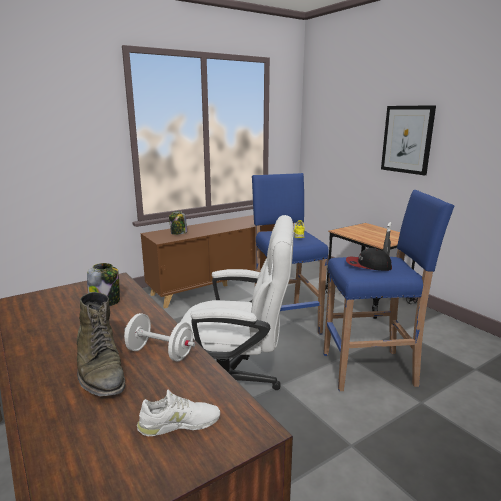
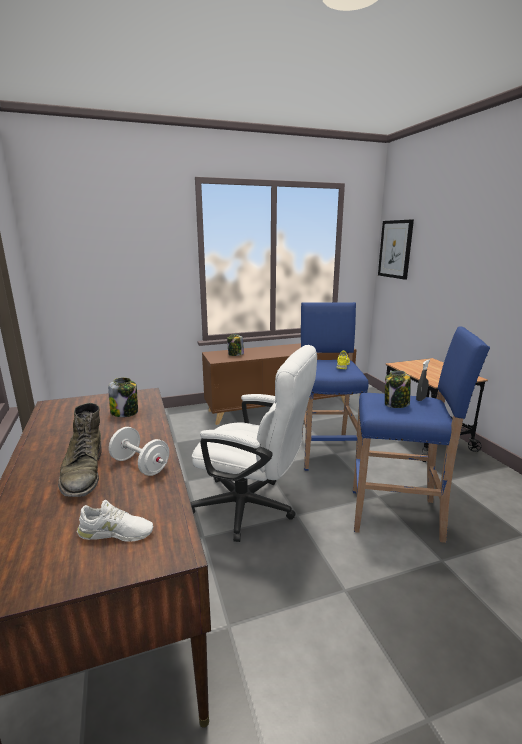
camera: 15 degrees right, 0 degrees up
(368, 265) = (396, 404): cap -> jar
(407, 139) = (481, 270): picture -> picture (395, 249)

